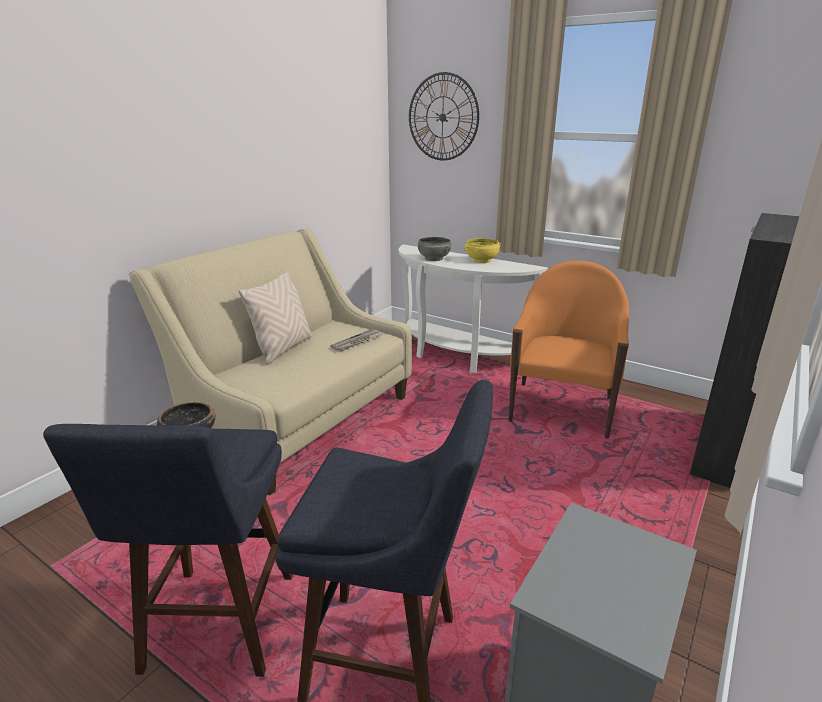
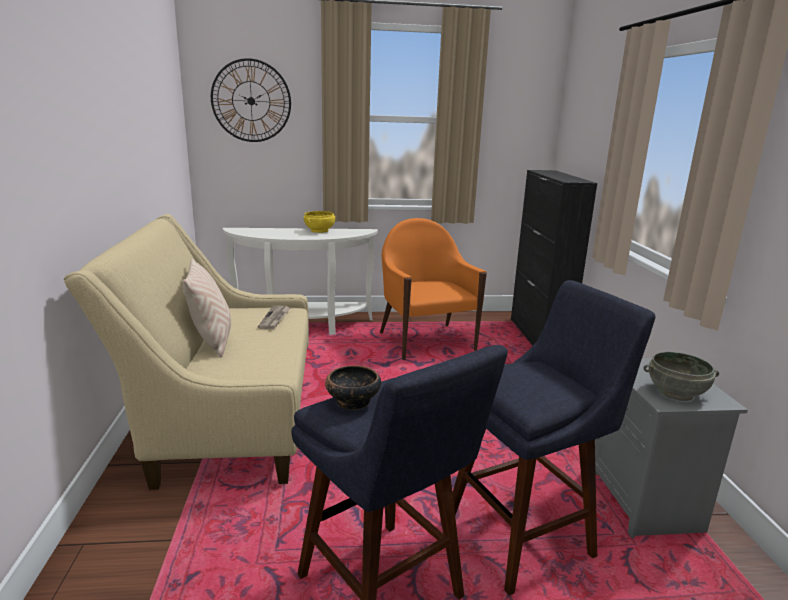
camera: 40 degrees left, 5 degrees down
(433, 258) = (276, 235): grey bowl -> grey bowl (676, 393)

